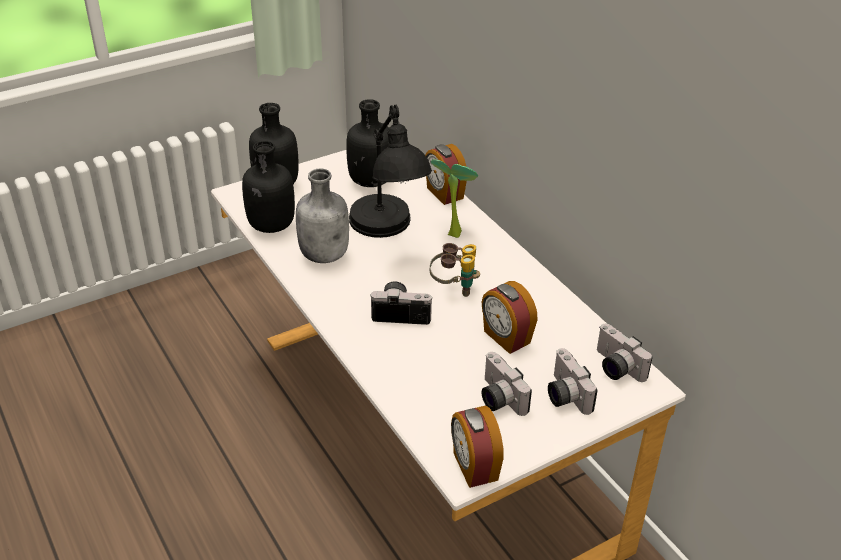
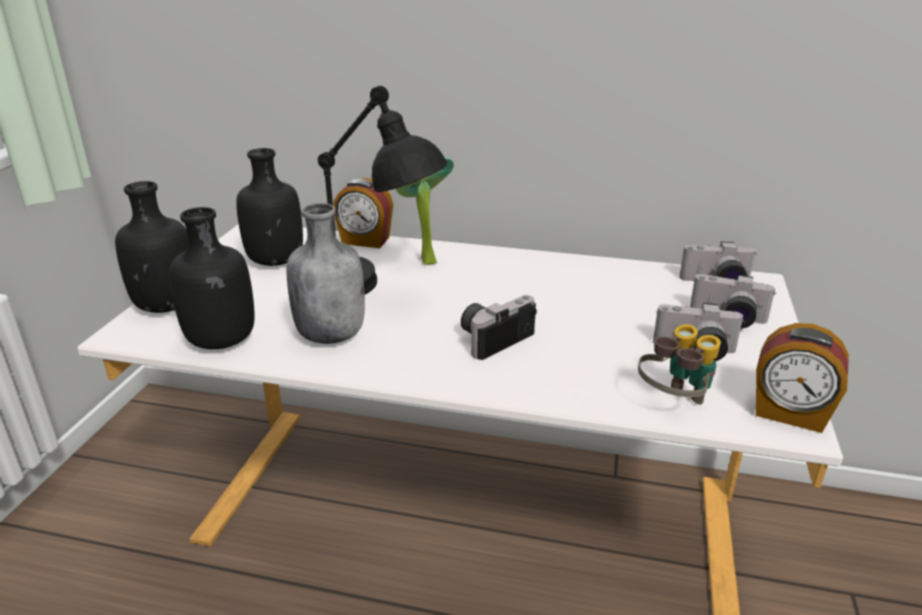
camera: 45 degrees left, 10 degrees down
(454, 288) = (502, 297): binoculars -> binoculars (674, 402)
(506, 337) = (611, 307): alarm clock -> none

